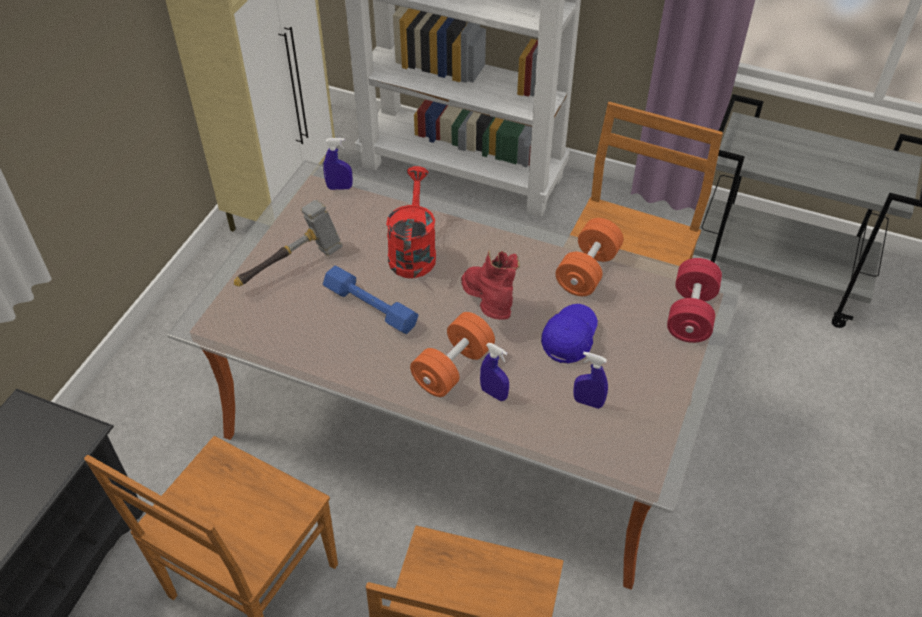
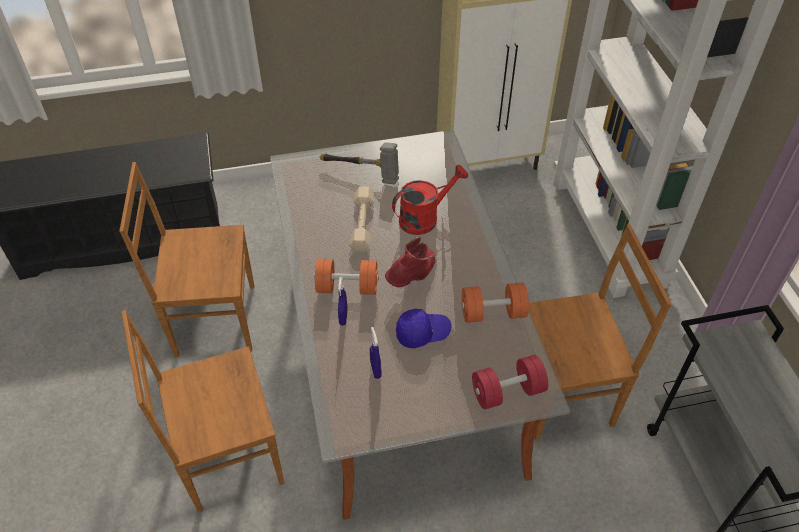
camera: 55 degrees right, 0 degrees up
(339, 187) = (445, 157): blue spray bottle -> none
(371, 306) = (362, 224): blue dumbbell -> beige dumbbell

